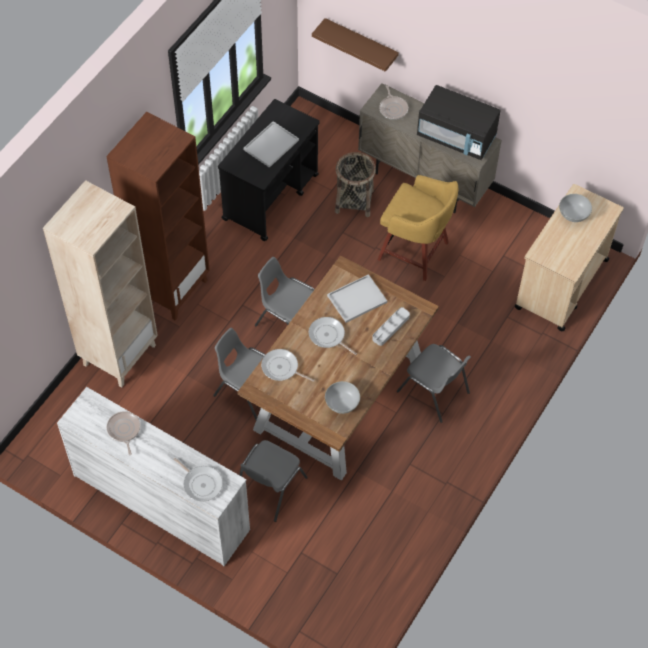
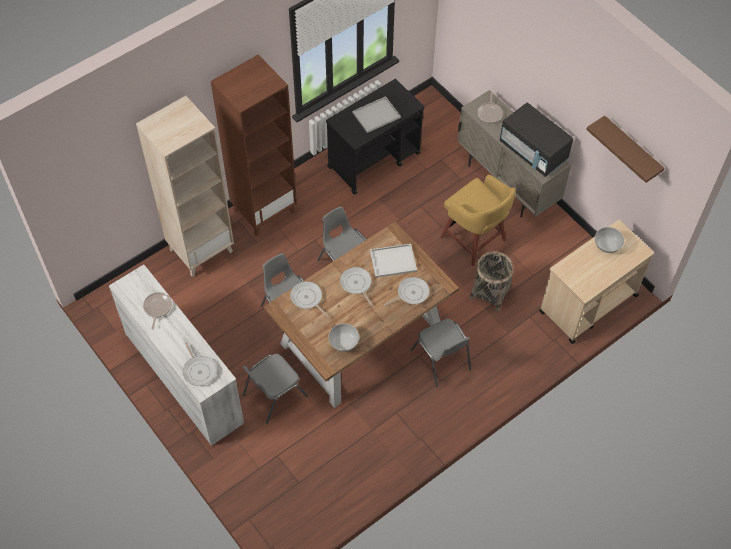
camera: 20 degrees right, 0 degrees up
(354, 201) = (441, 183): basket -> basket (490, 293)
(361, 44) = (479, 52): brown shelf -> brown shelf (631, 149)
(391, 328) = (411, 293): grey tray -> frying pan

